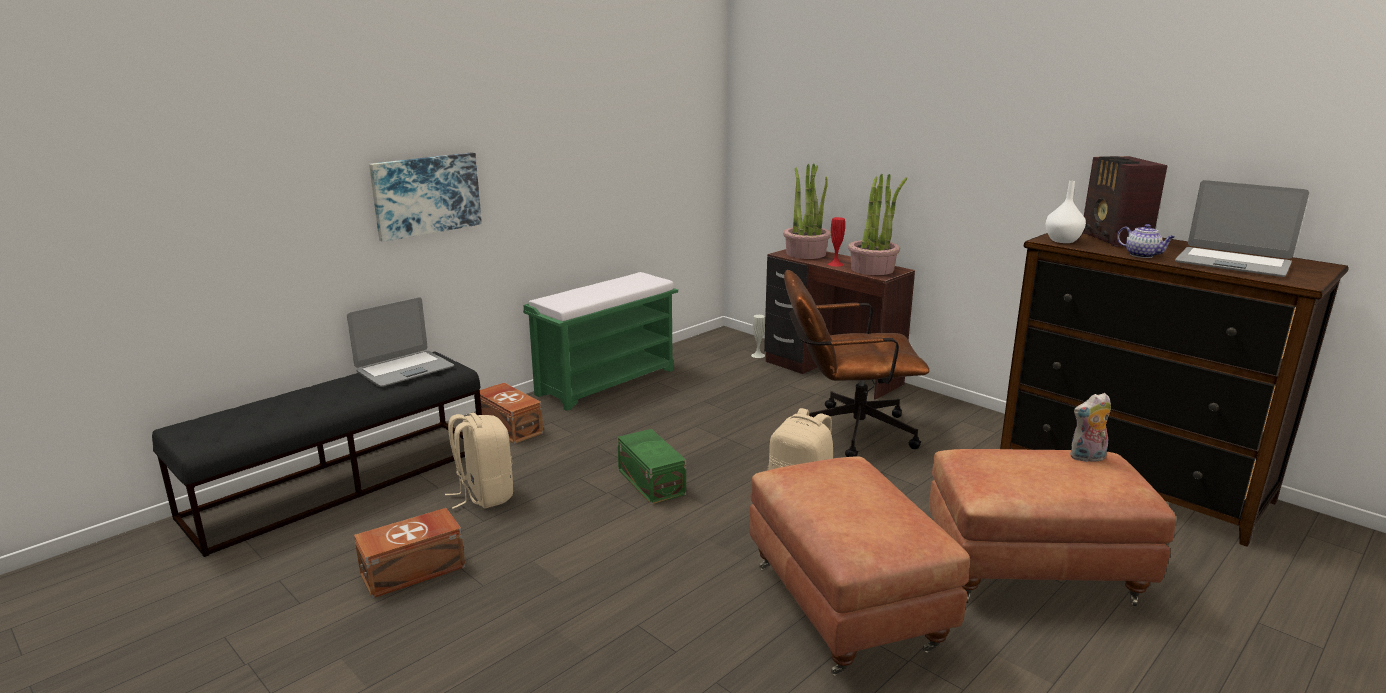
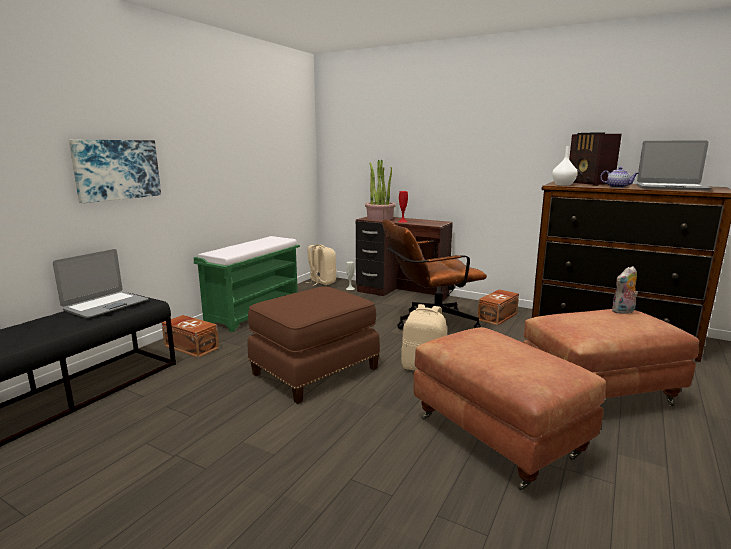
camera: 15 degrees left, 5 degrees down
(415, 570) = (138, 466): brown storage box -> brown storage box (498, 316)
(484, 495) = (185, 397): beige backpack -> beige backpack (321, 282)
(652, 481) = (314, 370): green storage box -> brown ottoman
(872, 269) = (427, 222): potted plant -> none

